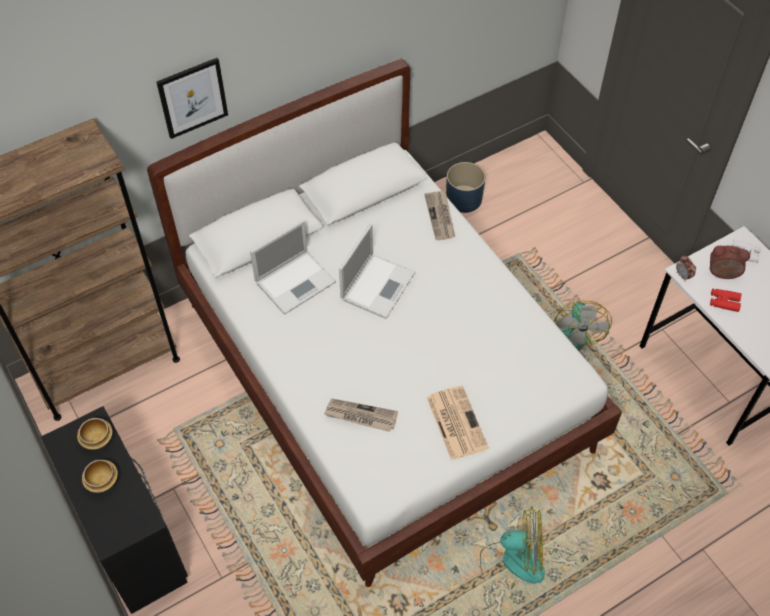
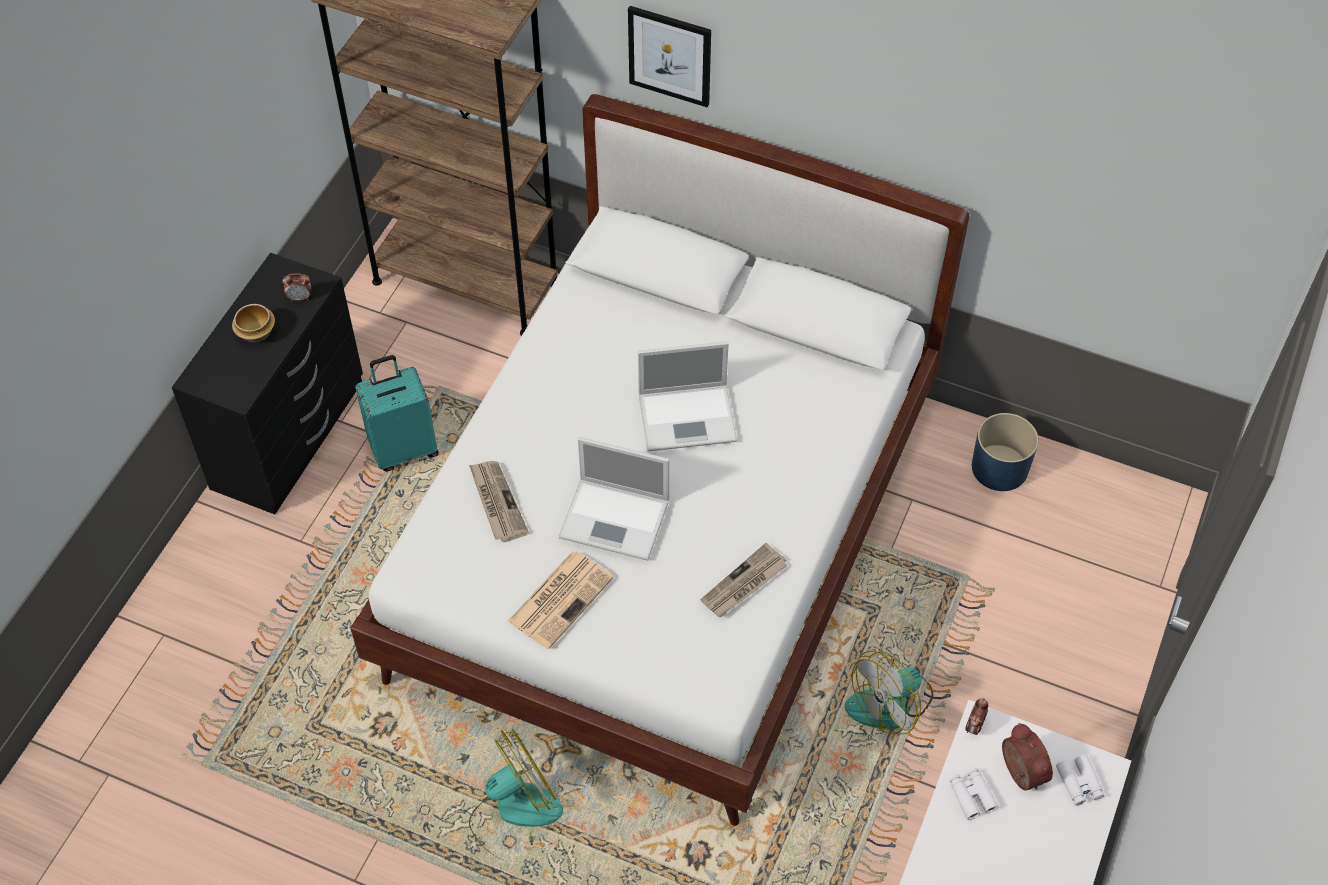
camera: 55 degrees right, 0 degrees up
(97, 439) = (300, 297): bowl -> alarm clock
(203, 476) = (404, 448): none -> turquoise suitcase
(296, 281) = (629, 339): laptop -> laptop (616, 519)
(440, 217) = (845, 420): newspaper -> newspaper (744, 584)
(512, 563) = (514, 814): fan -> fan turned 90 degrees counterclockwise
(724, 302) = (971, 796): red binoculars -> white binoculars

